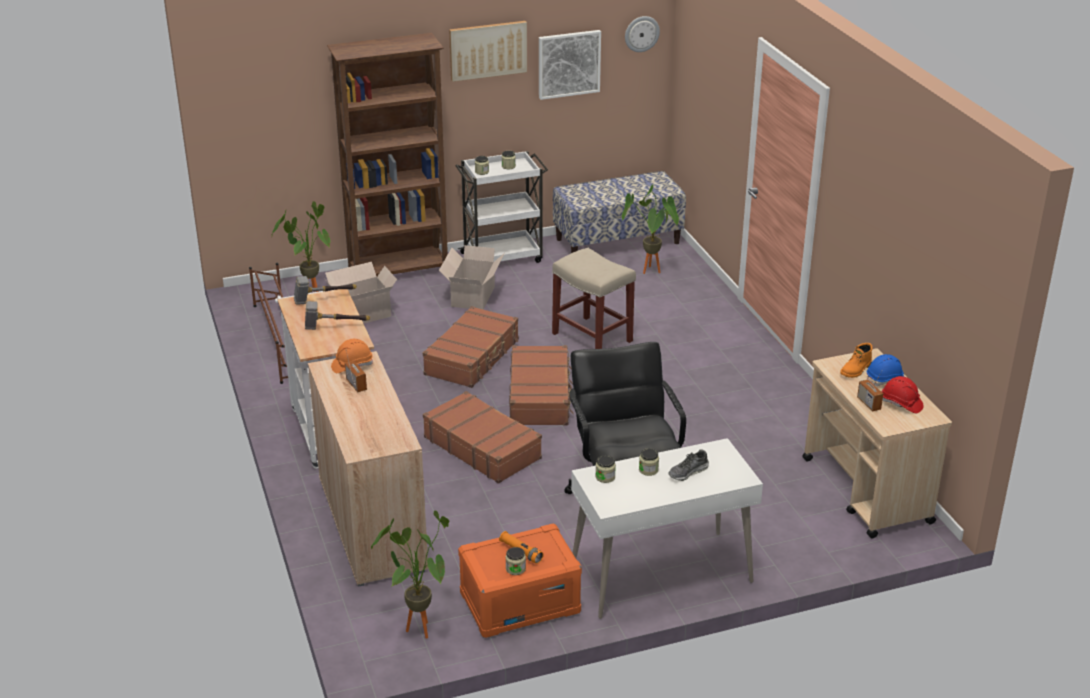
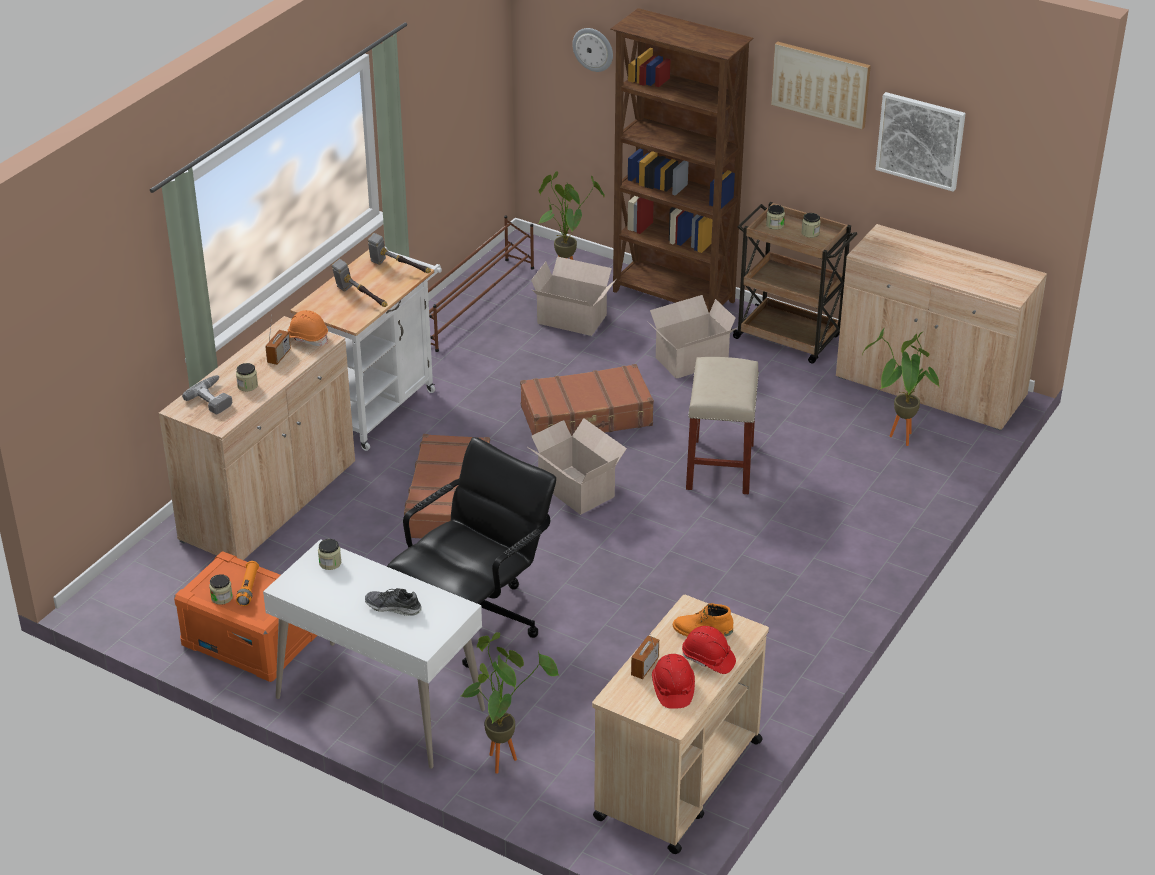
camera: 50 degrees right, 5 degrees up
(366, 432) = (214, 398): none -> power drill
(418, 626) = (162, 601): potted plant -> potted plant (505, 757)
(503, 257) = (789, 338): white cart -> brown cart
(540, 396) = (575, 489): brown suitcase -> cardboard box
(617, 241) = (930, 388): bench -> beige cabinet
(641, 33) = (1022, 139): wall clock -> wall clock (593, 49)
(648, 470) = (370, 582): jar -> jar (247, 385)
(886, 380) = (708, 659): blue hard hat -> red hard hat

